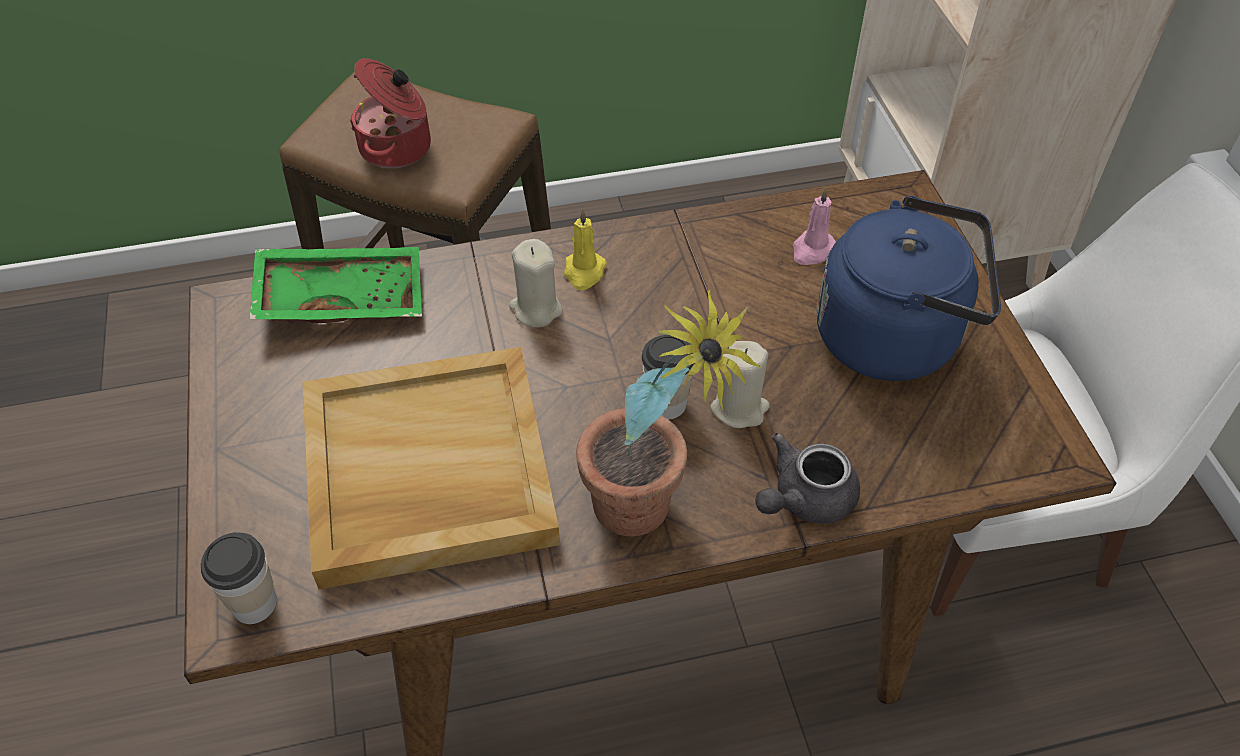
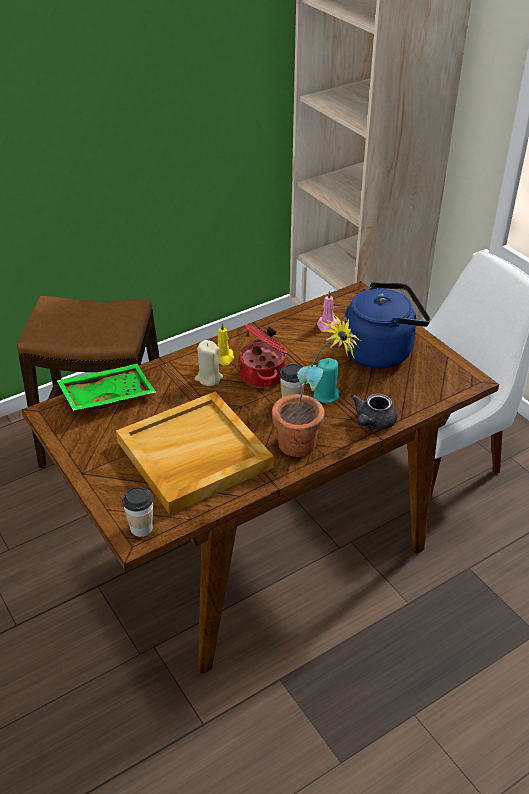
camera: 20 degrees left, 10 degrees down
(398, 148) = (84, 330): cooking pot -> cooking pot (263, 375)
(739, 408) = (326, 395): beige candle -> turquoise candle

